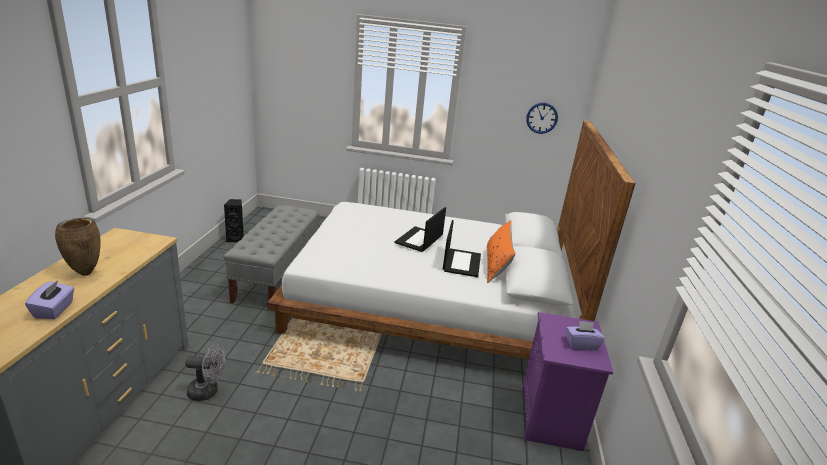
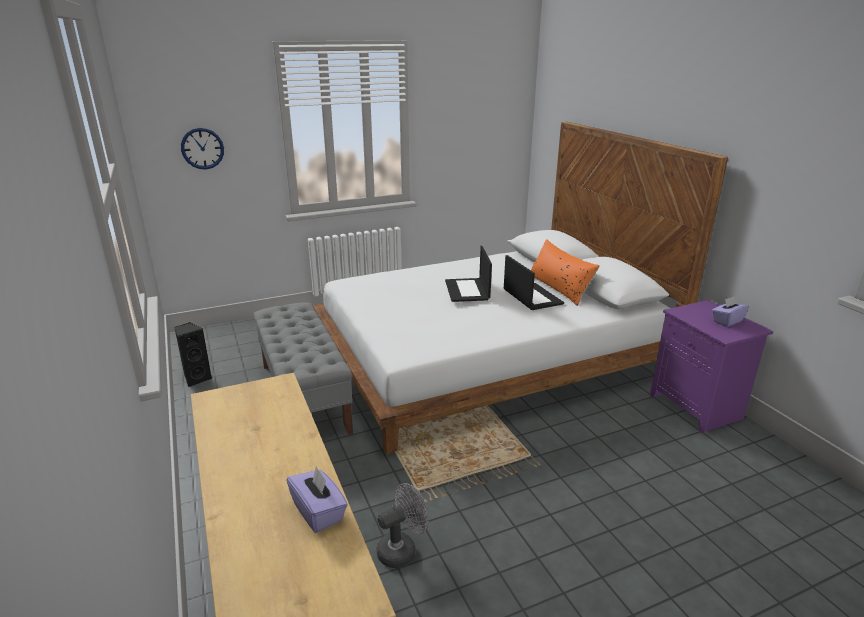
camera: 30 degrees left, 0 degrees up
(85, 273) = (267, 456): brown vase -> none
(542, 118) = (496, 131): wall clock -> wall clock (202, 148)

